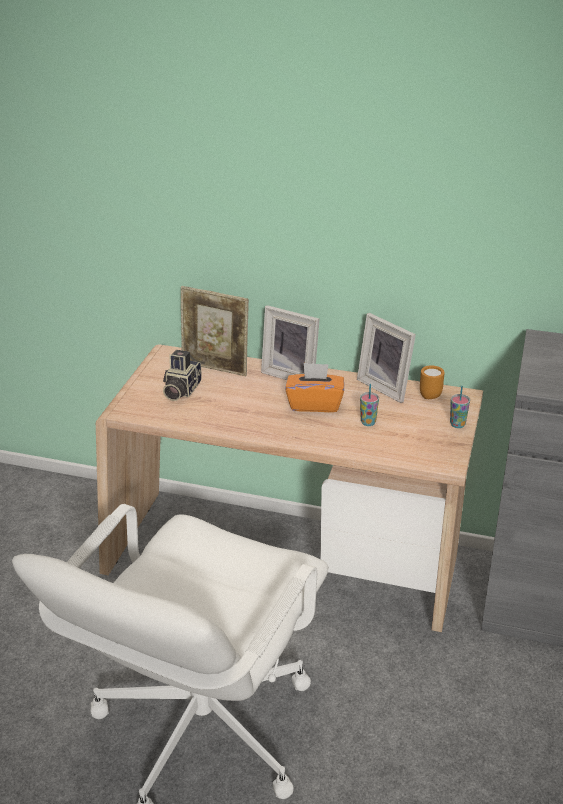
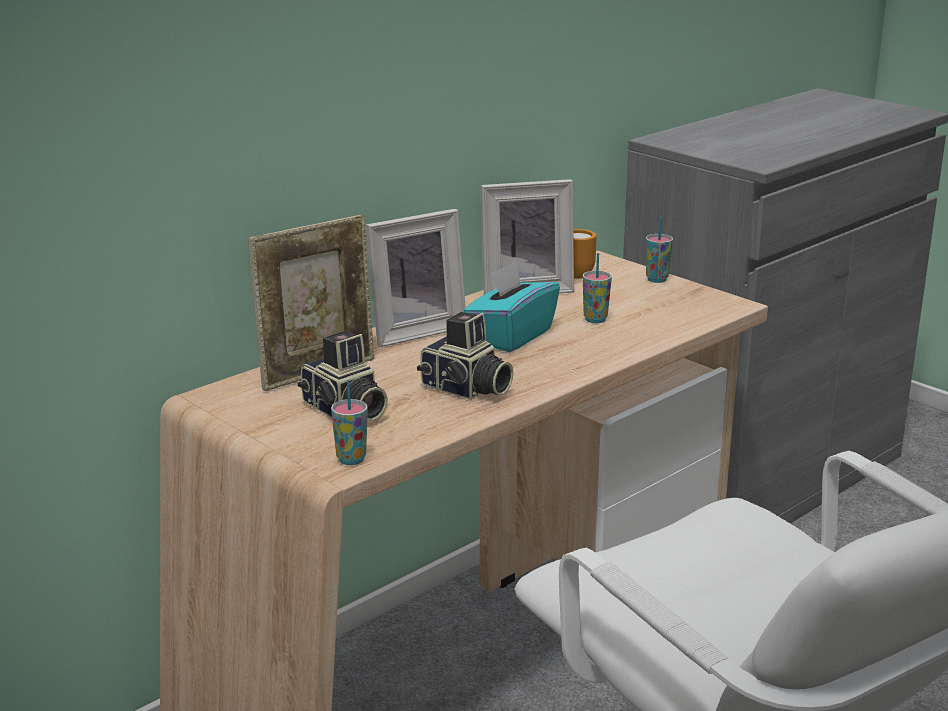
camera: 60 degrees left, 10 degrees down
(133, 410) = (351, 459): none -> cup
(235, 413) = (465, 389): none -> camera
(315, 404) = (510, 336): orange tissue box -> turquoise tissue box

